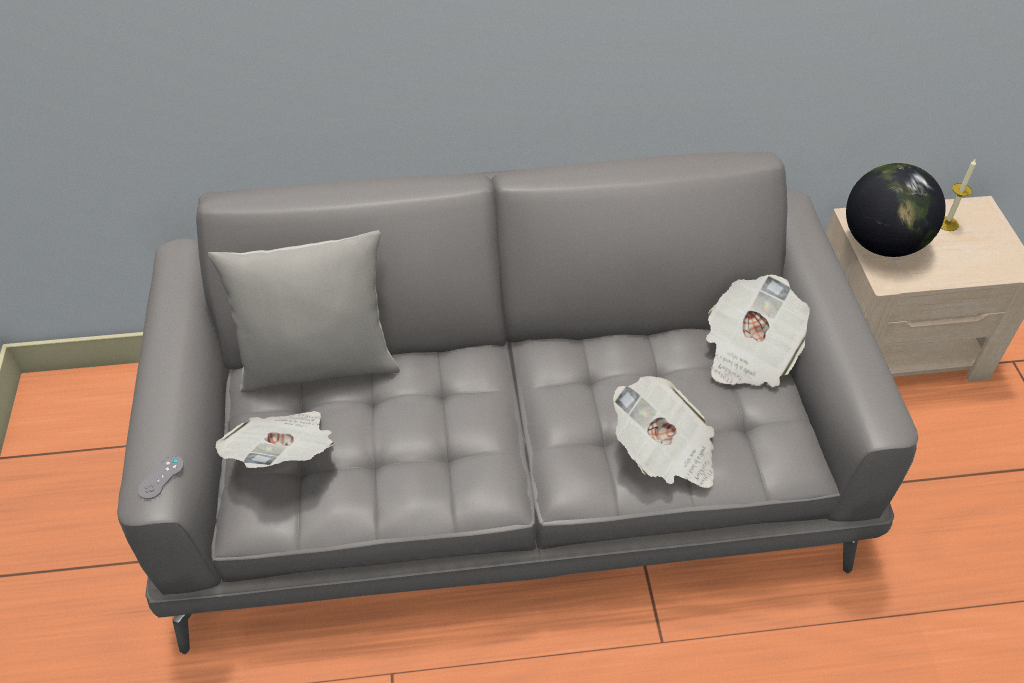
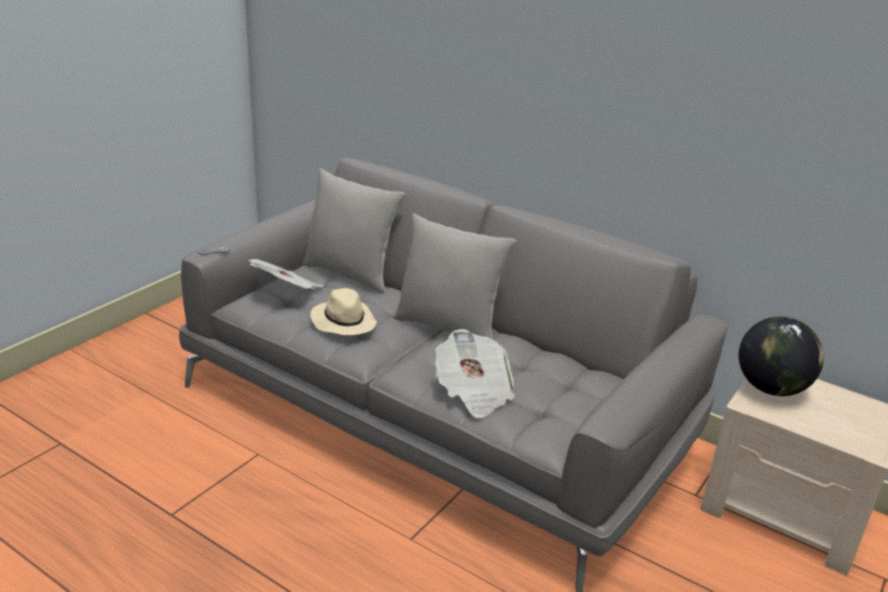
camera: 40 degrees right, 20 degrees down
(412, 453) = (343, 322): none -> beige hat
(525, 371) = (449, 327): none -> grey pillow
(749, 352) = (592, 384): newspaper -> none
(947, 223) = (844, 405): candle -> none

